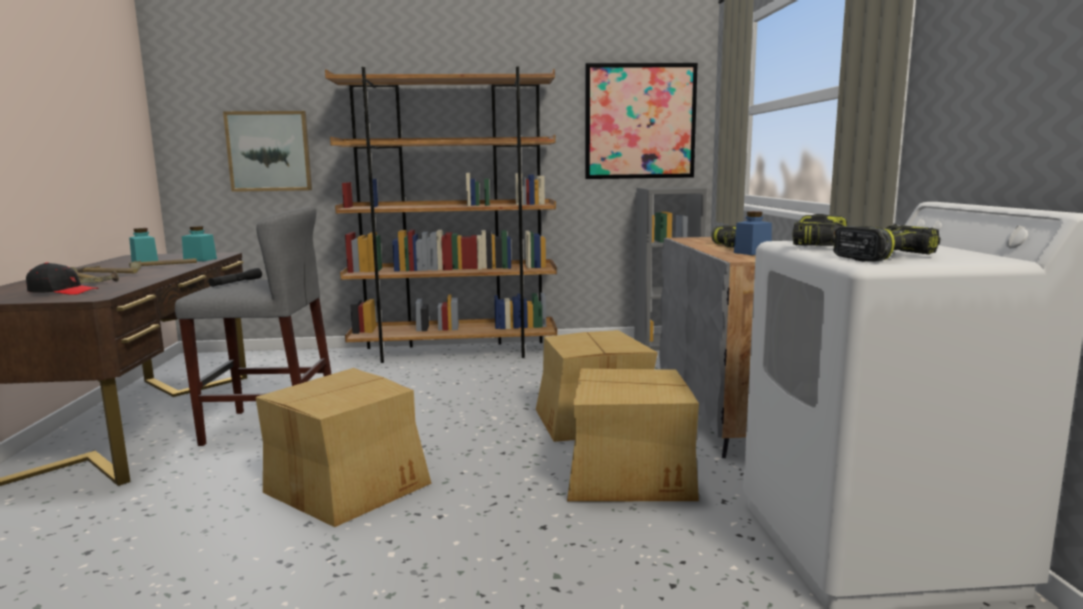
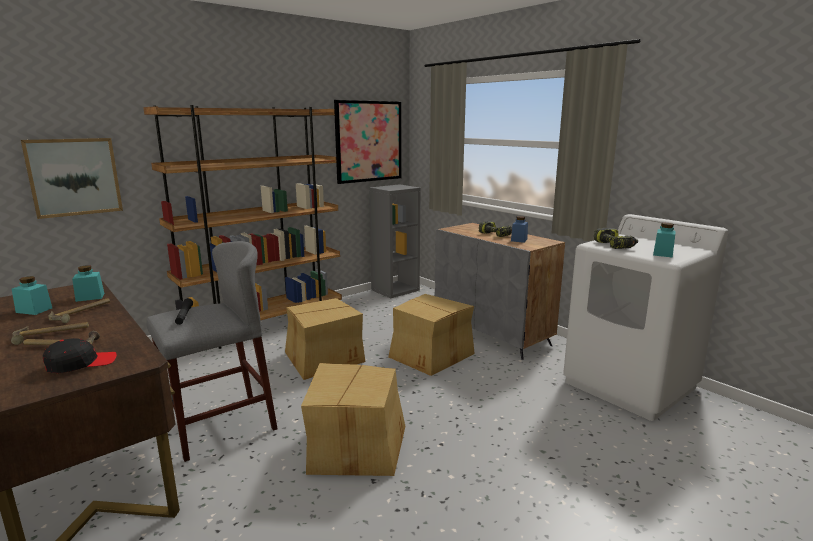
camera: 35 degrees left, 5 degrees up
(627, 475) = (495, 384): cardboard box -> cardboard box (323, 359)
(883, 257) = (663, 253): power drill -> turquoise jar

